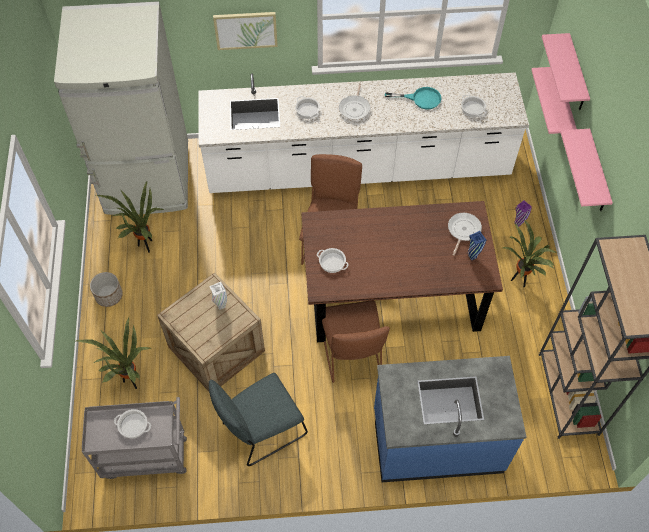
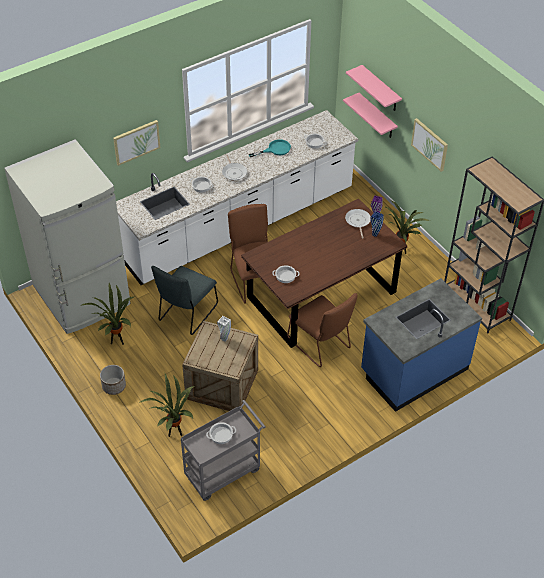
camera: 30 degrees left, 10 degrees down
(261, 431) = (292, 420): grey chair -> grey chair (186, 314)
(597, 173) = (430, 144): pink shelf -> picture

